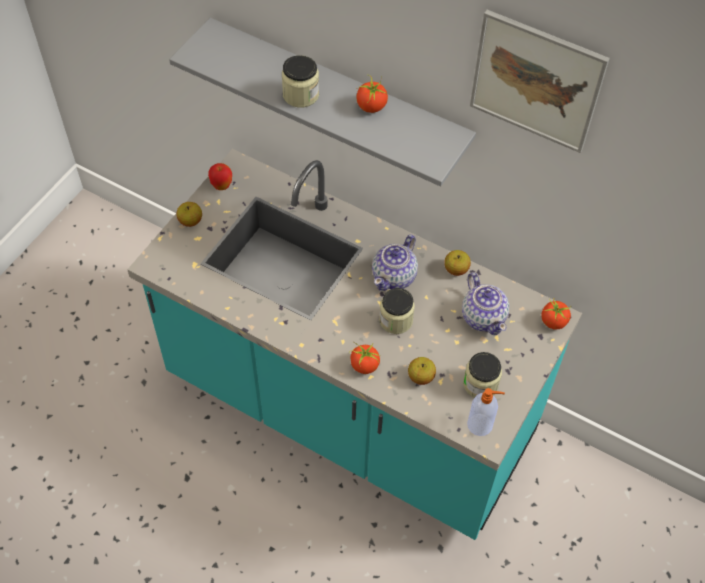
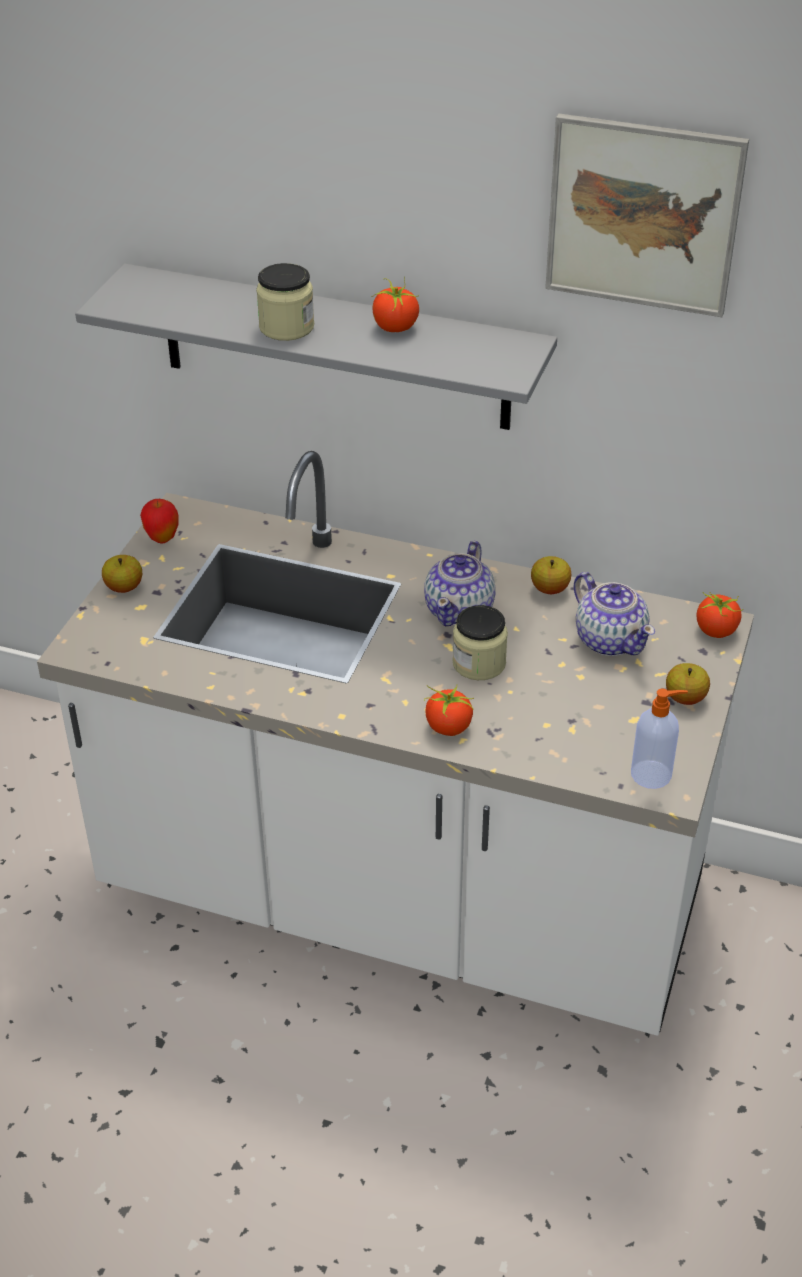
camera: 10 degrees left, 15 degrees down
(349, 409) = (402, 897): turquoise counter -> white counter
(421, 377) = (540, 728): apple -> apple (685, 698)
(480, 384) = (634, 723): jar -> none

